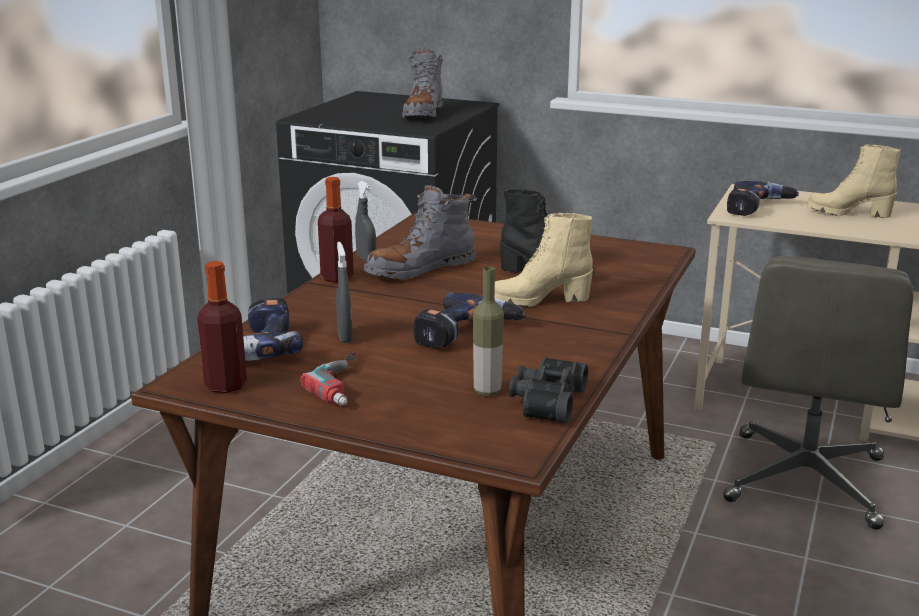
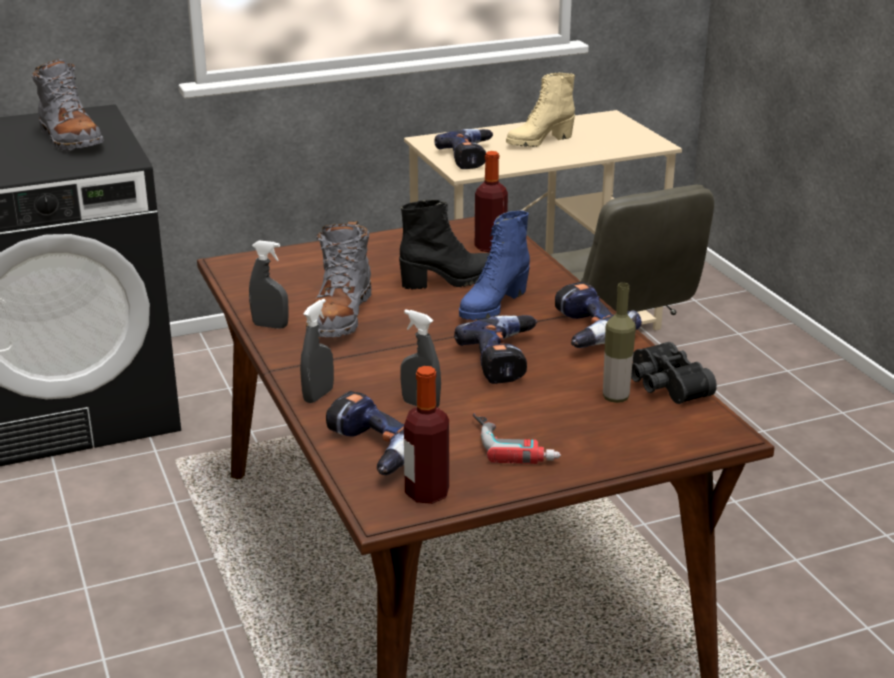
camera: 45 degrees left, 5 degrees up
(300, 306) = (318, 395): none -> grey spray bottle
(337, 277) = (286, 355): bottle -> bottle (490, 247)
(539, 300) = (492, 306): beige boot -> blue boot
(569, 341) = (584, 332): none -> power drill

